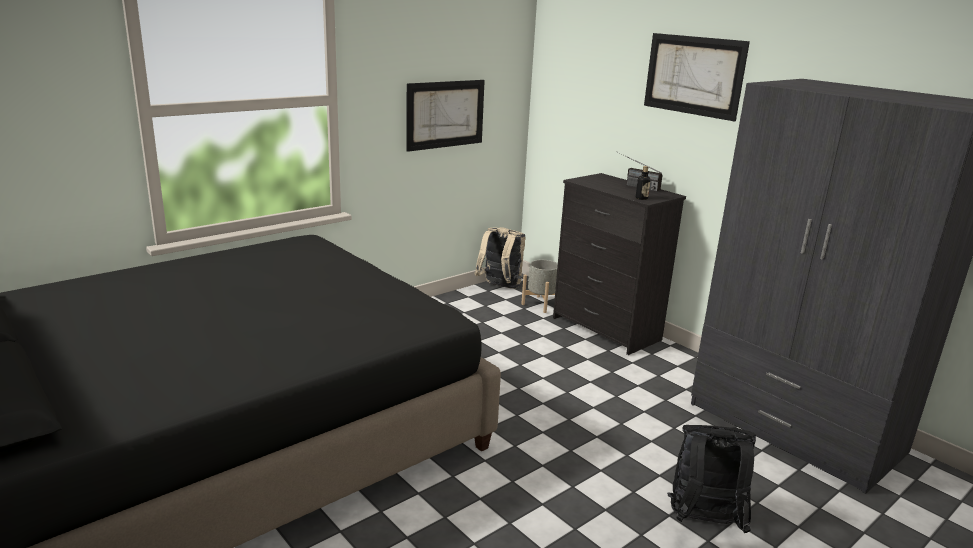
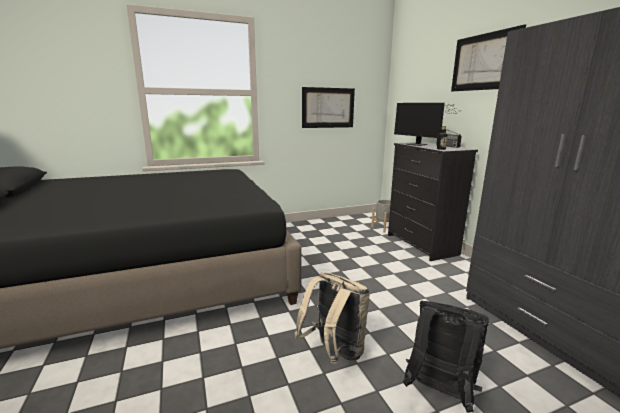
camera: 20 degrees right, 5 degrees down
(500, 287) = (363, 217): beige backpack -> beige backpack (334, 353)
(602, 185) = (418, 144): none -> monitor

